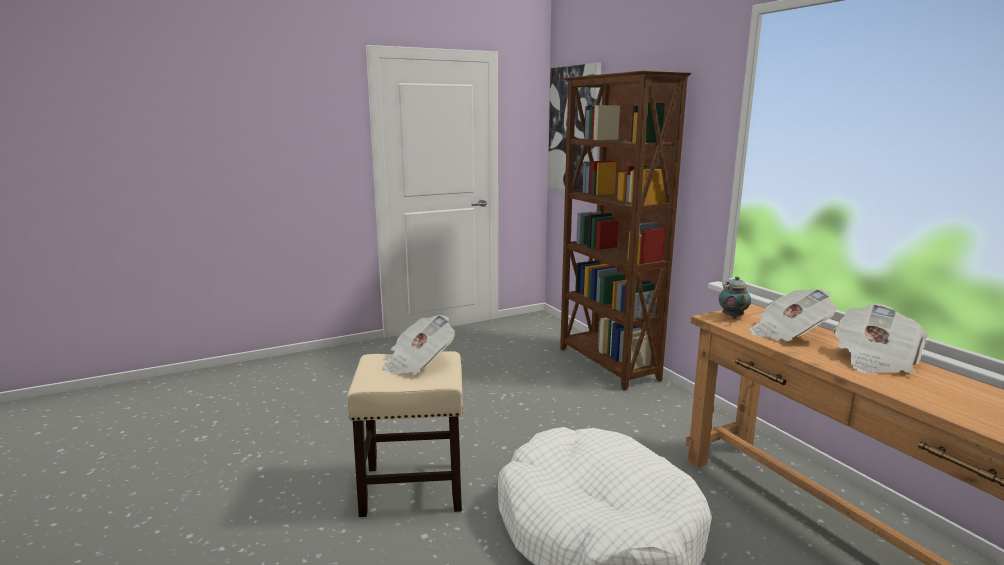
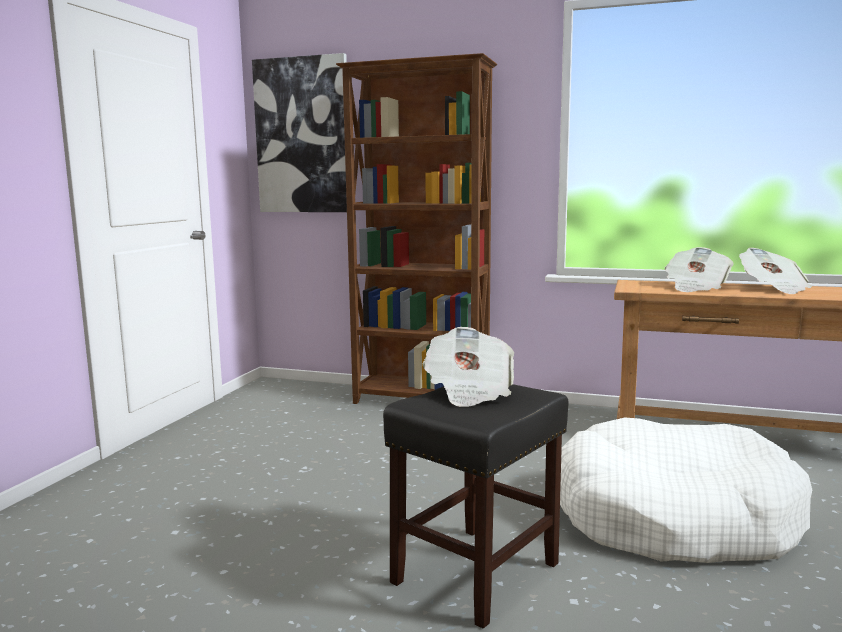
camera: 45 degrees left, 5 degrees down
(414, 488) = (477, 572): beige stool -> black stool
(732, 316) = (637, 287): teapot -> none

